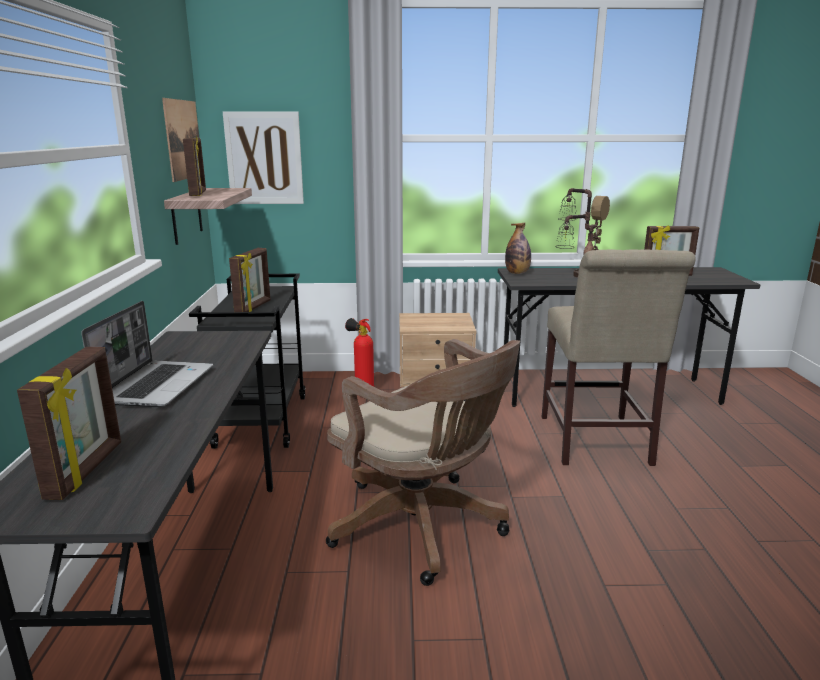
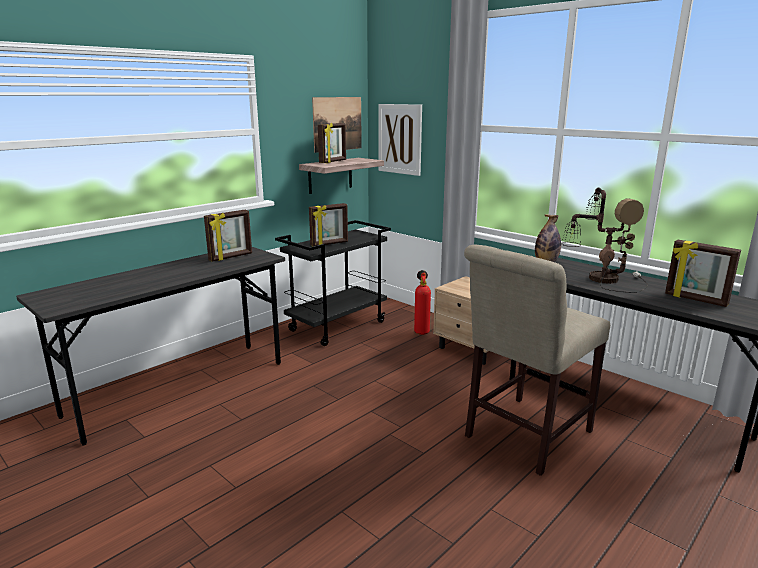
camera: 45 degrees right, 0 degrees up
(87, 470) = (82, 291): picture frame -> picture frame (231, 257)
(157, 385) = (178, 268): laptop -> none
(423, 528) = (310, 421): brown office chair -> none

